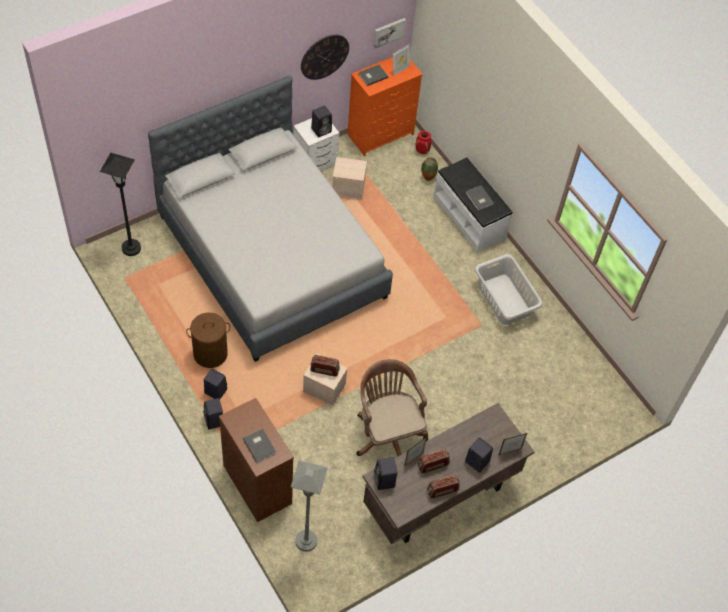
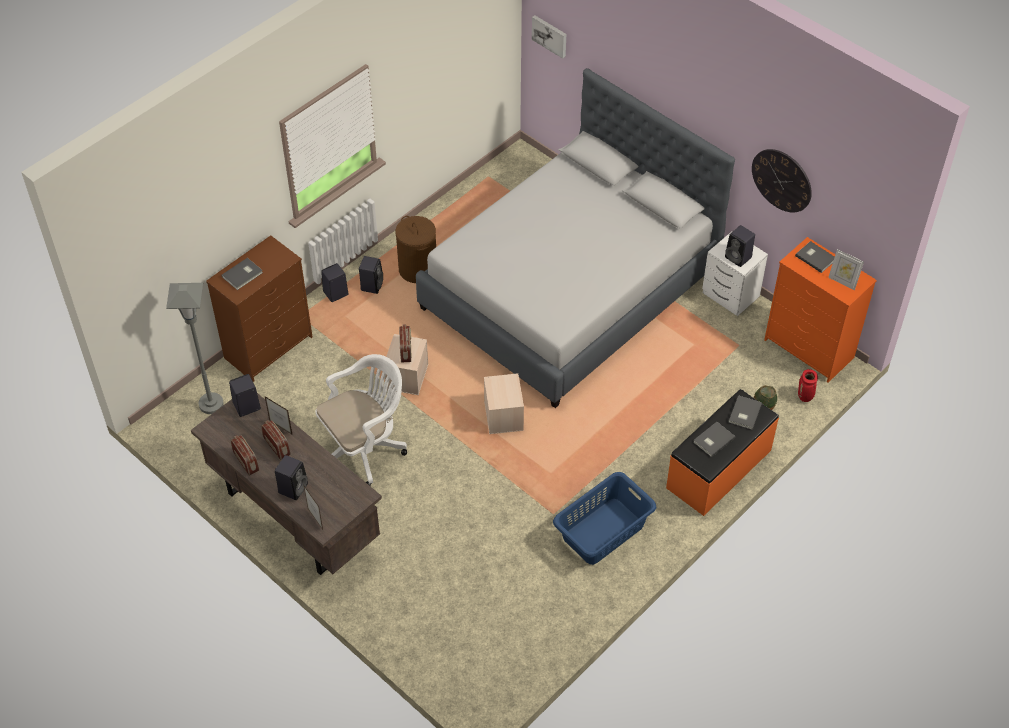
camera: 80 degrees right, 5 degrees down
(131, 248) = (528, 172): black floor lamp -> none
(349, 187) = (706, 336): beige storage box -> beige storage box (504, 416)
(387, 433) = (365, 448): brown office chair -> white office chair
(388, 32) = (863, 231): picture -> picture (550, 35)
(461, 175) = (744, 413): none -> grey book
(469, 217) = (719, 469): white bench -> orange bench
(504, 300) = (602, 531): grey laundry basket -> blue laundry basket

